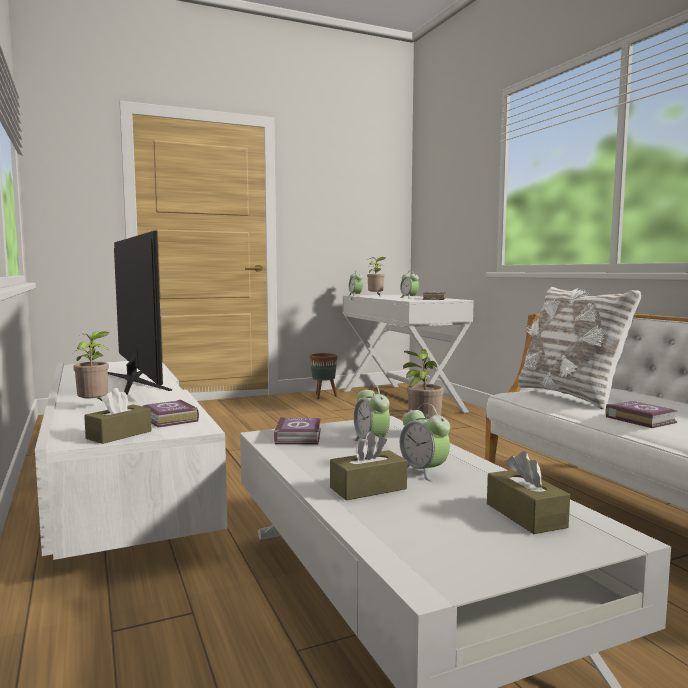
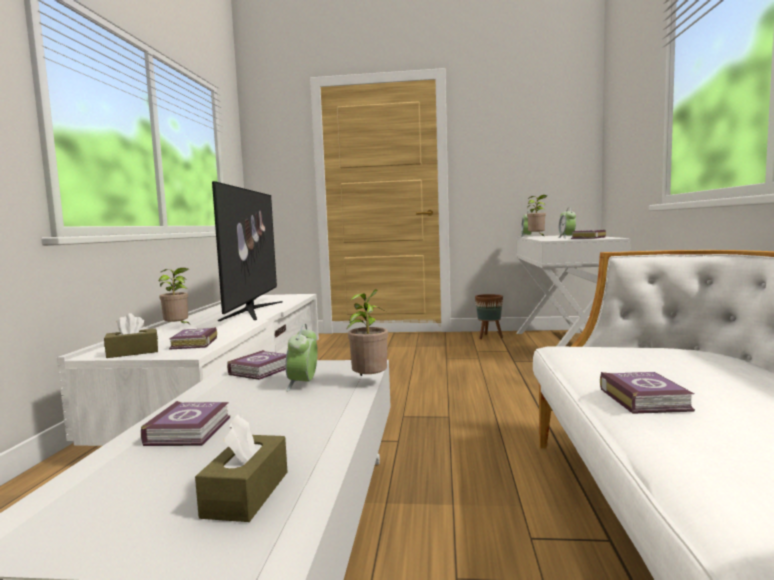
camera: 30 degrees right, 0 degrees up
(368, 488) = (191, 430): brown tissue box -> book
(423, 472) = (274, 422): alarm clock -> none
(569, 396) = (617, 358): white pillow -> none

